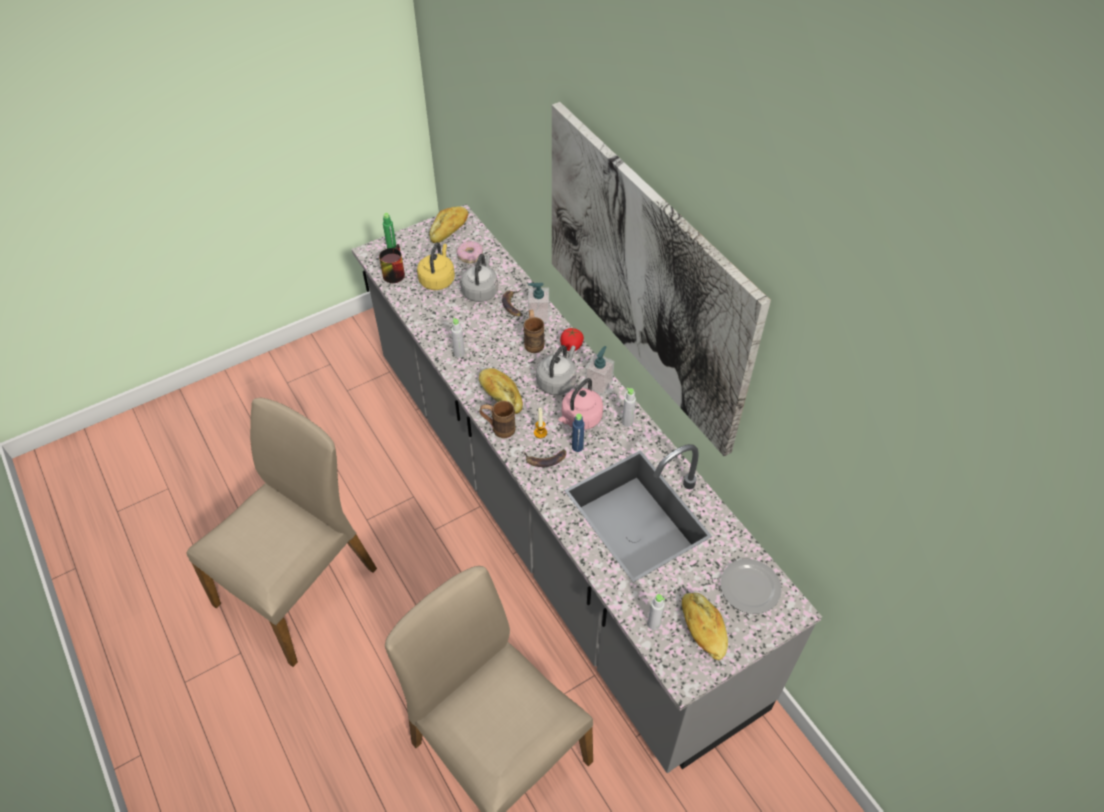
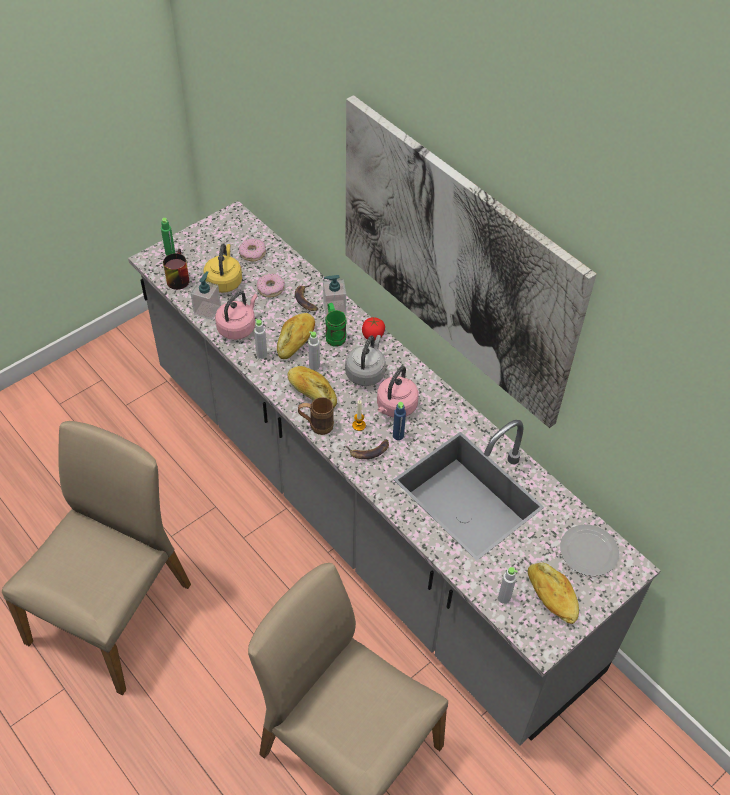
camera: 10 degrees left, 0 degrees up
(441, 325) = (238, 327): none -> pink kettle
(450, 230) = (226, 229): bread -> bread (296, 340)
(480, 291) = (270, 288): grey kettle -> donut
(533, 341) = (334, 335): brown mug -> green mug
(598, 384) = (407, 371): soap dispenser -> soap dispenser (207, 310)
(627, 422) = (442, 405): grey bottle -> grey bottle (314, 366)

